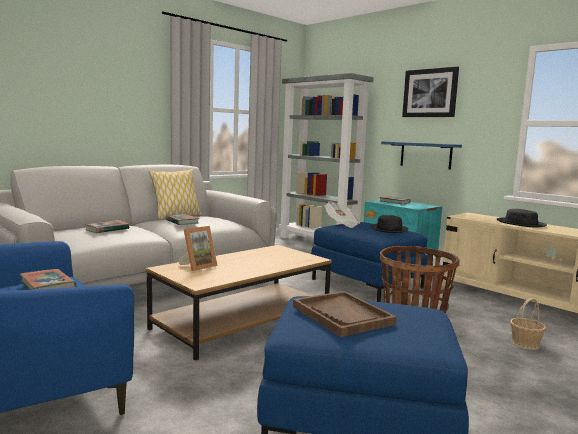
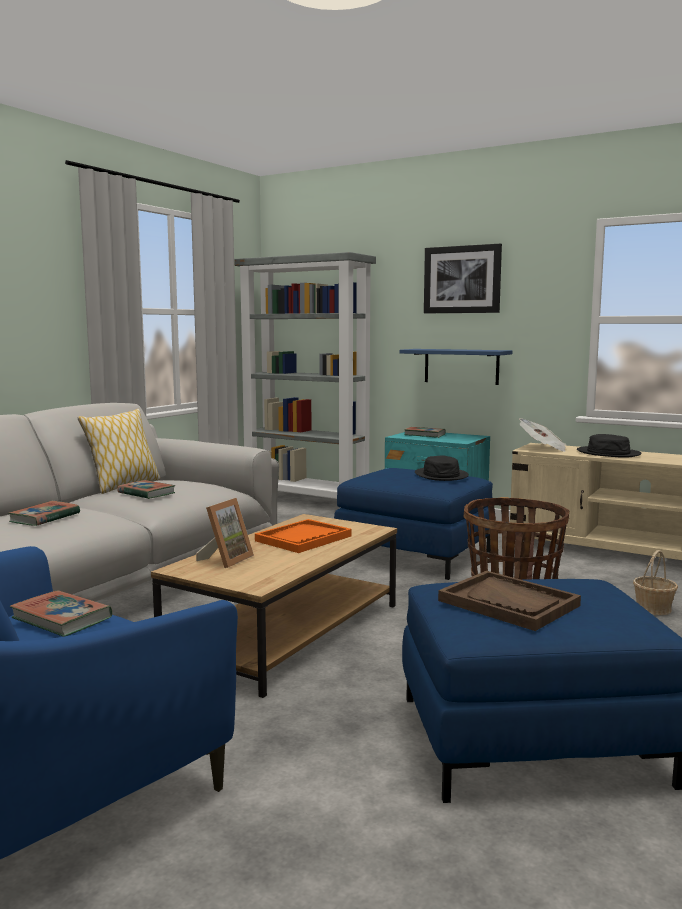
camera: 15 degrees left, 0 degrees up
(261, 259) = (303, 538): none -> orange tray
(341, 224) = (373, 474): newspaper -> newspaper (543, 448)

